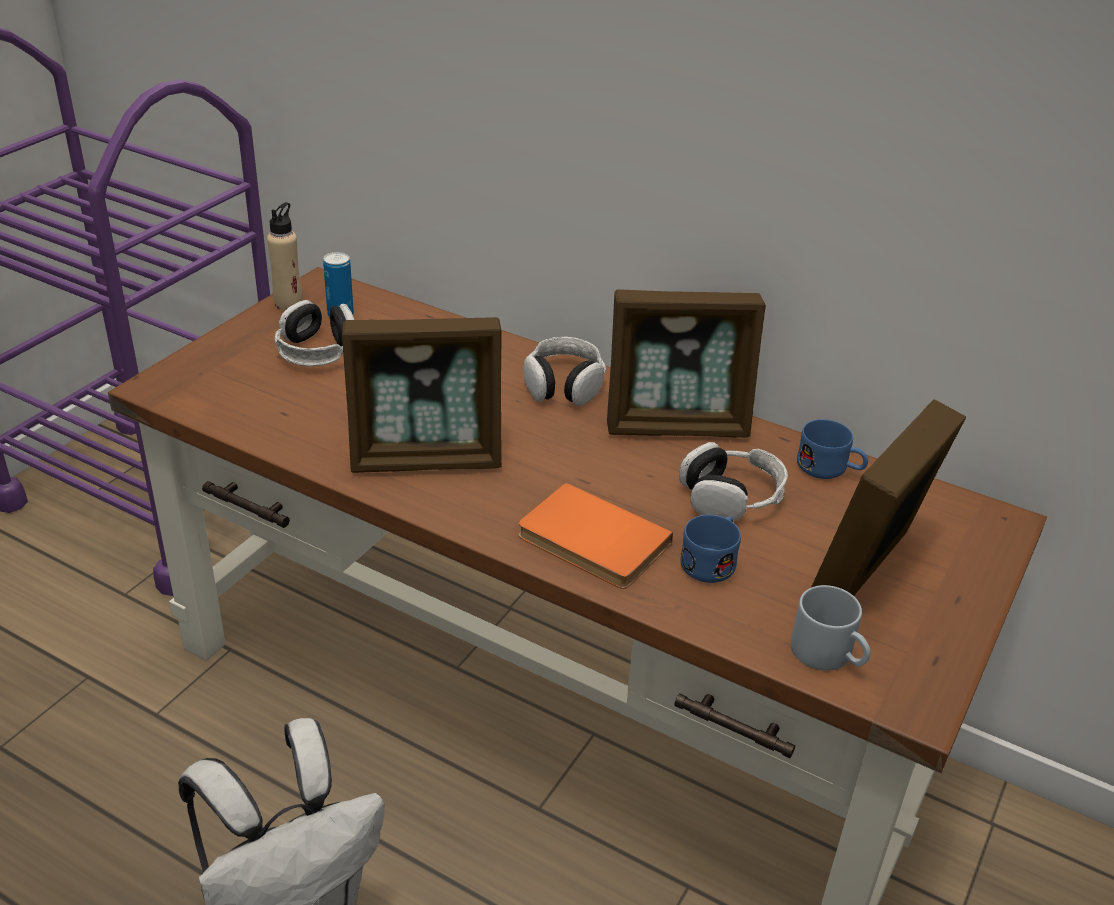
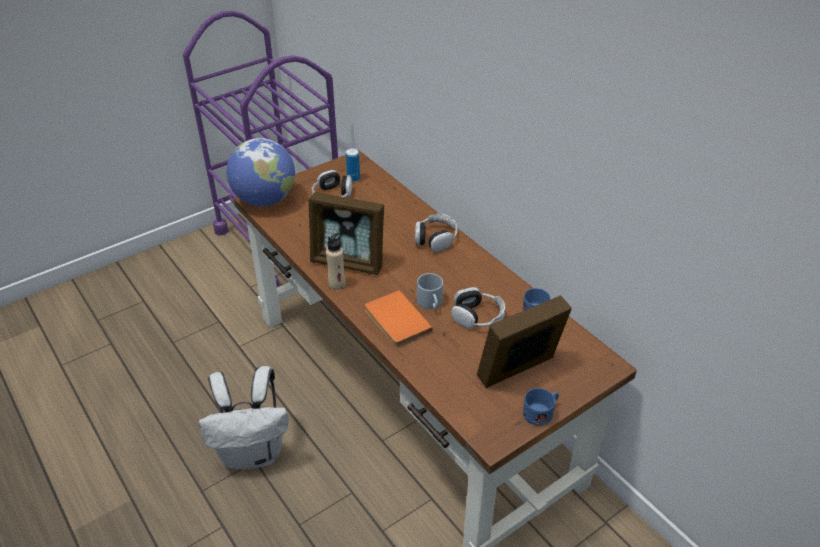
camera: 25 degrees right, 5 degrees up
(182, 383) = (265, 200): none -> globe
(288, 303) = (333, 167): beige bottle -> beige bottle (337, 284)
(677, 425) = (477, 273): picture frame -> none
(712, 560) = (445, 345): blue mug -> blue mug (541, 412)
(830, 655) = (468, 405): grey mug -> grey mug (431, 303)

